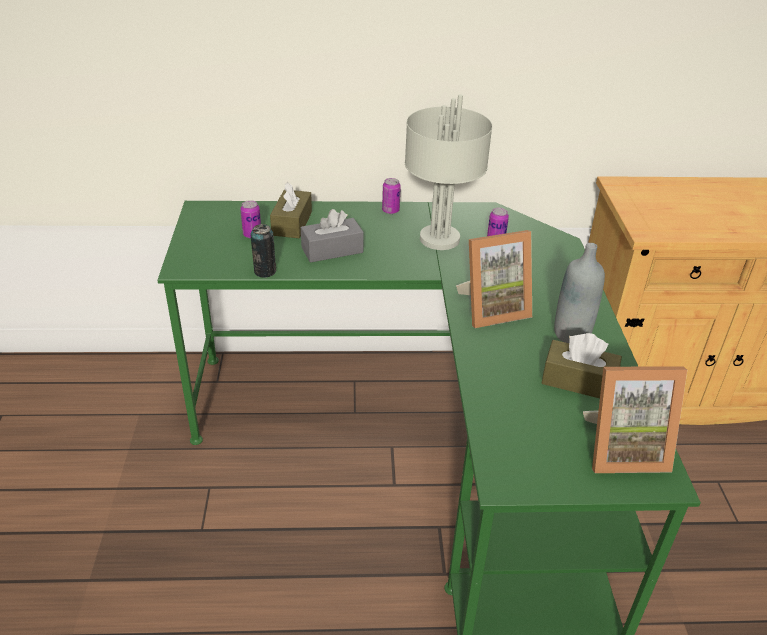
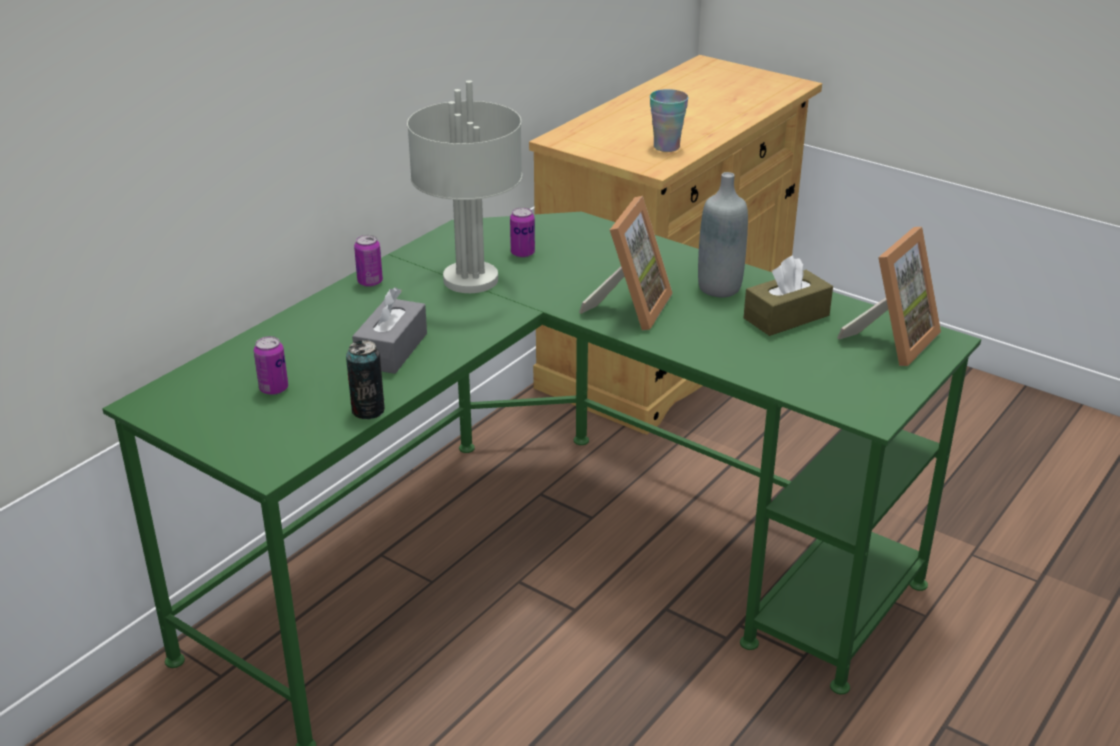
camera: 50 degrees left, 5 degrees down
(292, 223) = (293, 353): brown tissue box -> none
(682, 223) = (666, 147): none -> cup

